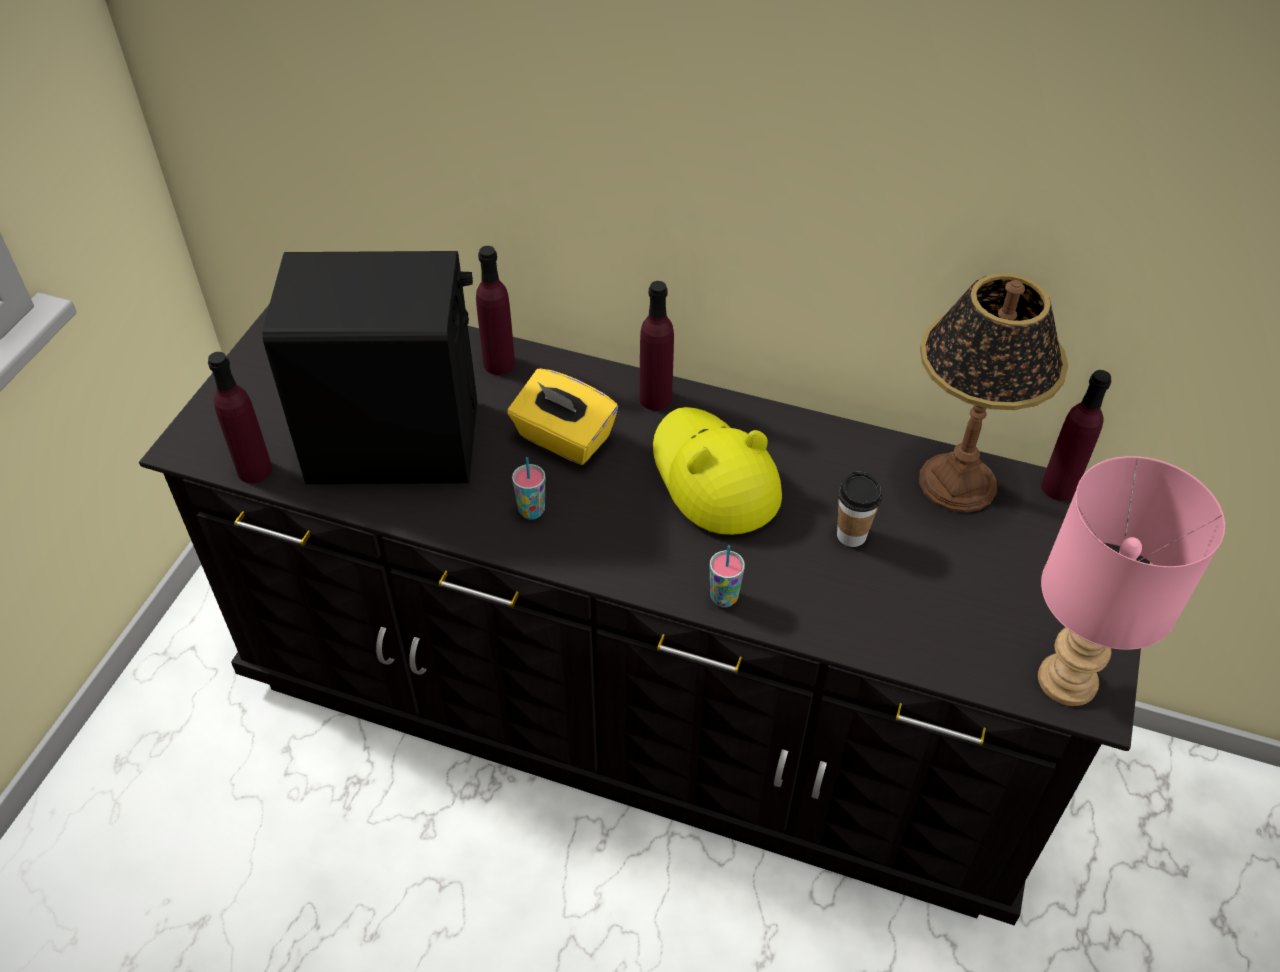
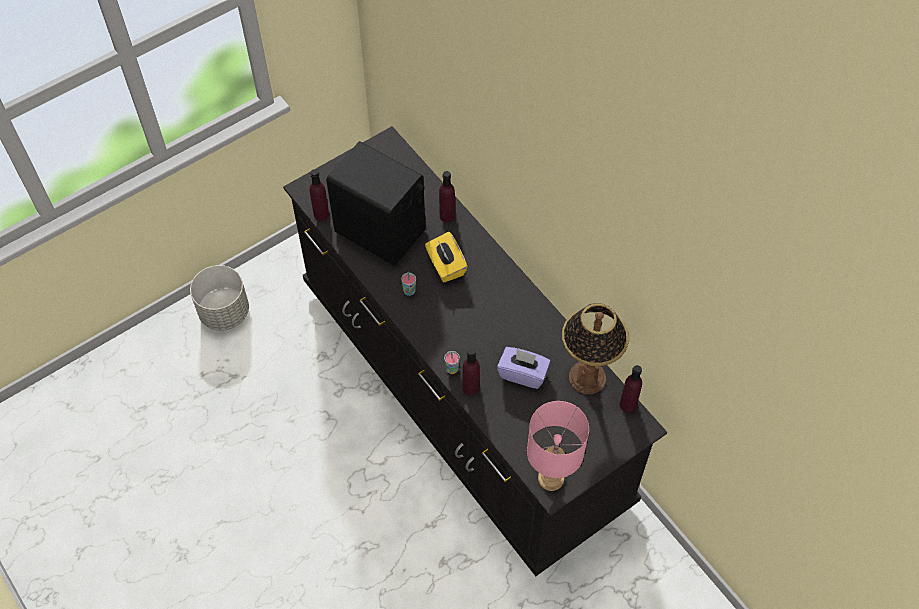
camera: 35 degrees right, 10 degrees up
(107, 816) = (224, 312): none -> grey planter
(655, 399) = (497, 268): purple bottle -> purple bottle (470, 387)
(713, 477) = (490, 317): yellow hat -> none
(851, 535) = (523, 374): cup -> purple tissue box

